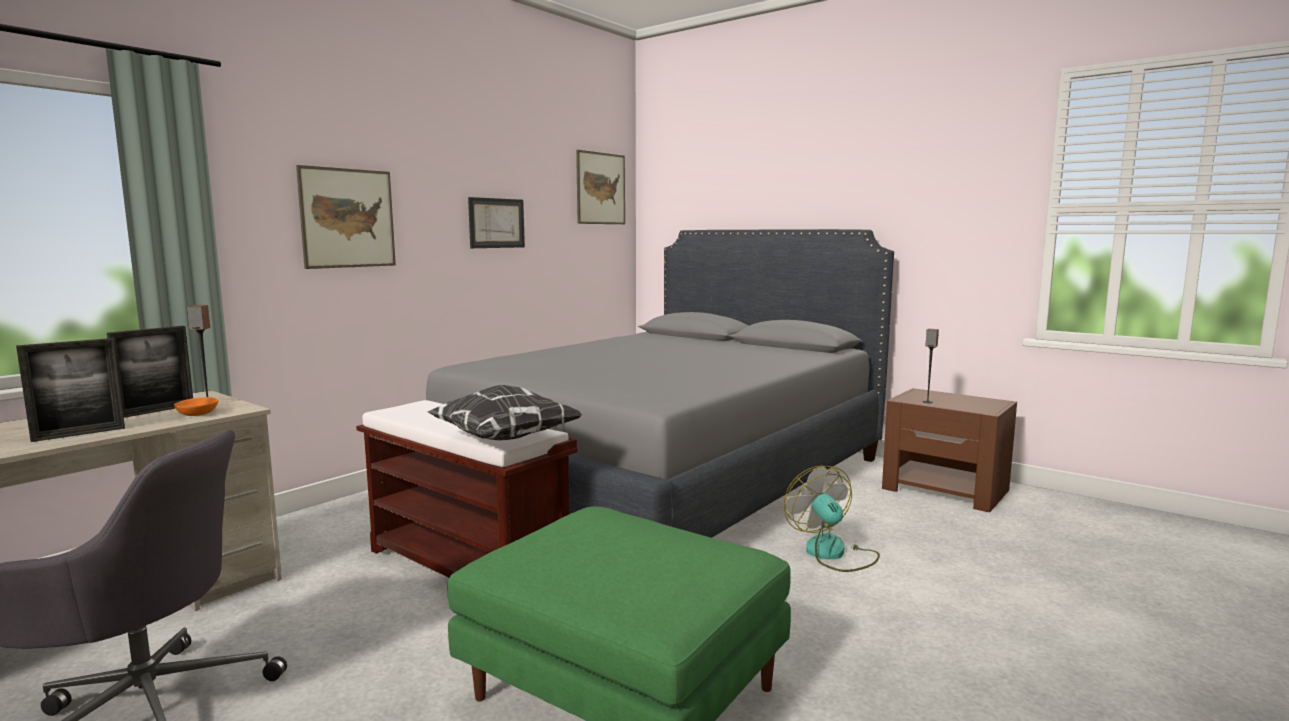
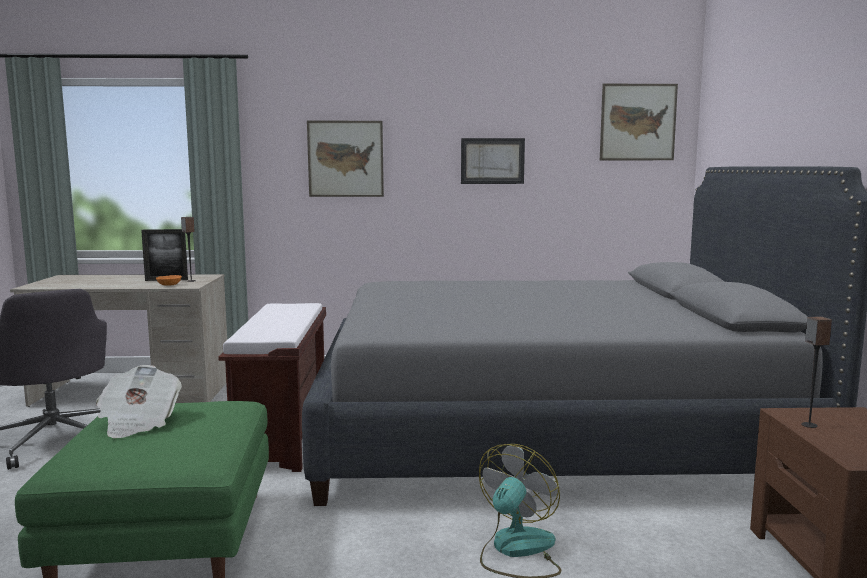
camera: 50 degrees right, 0 degrees up
(79, 434) = (108, 284): picture frame -> none
(506, 439) = (253, 335): pillow -> none
(589, 556) = (138, 422): none -> newspaper

